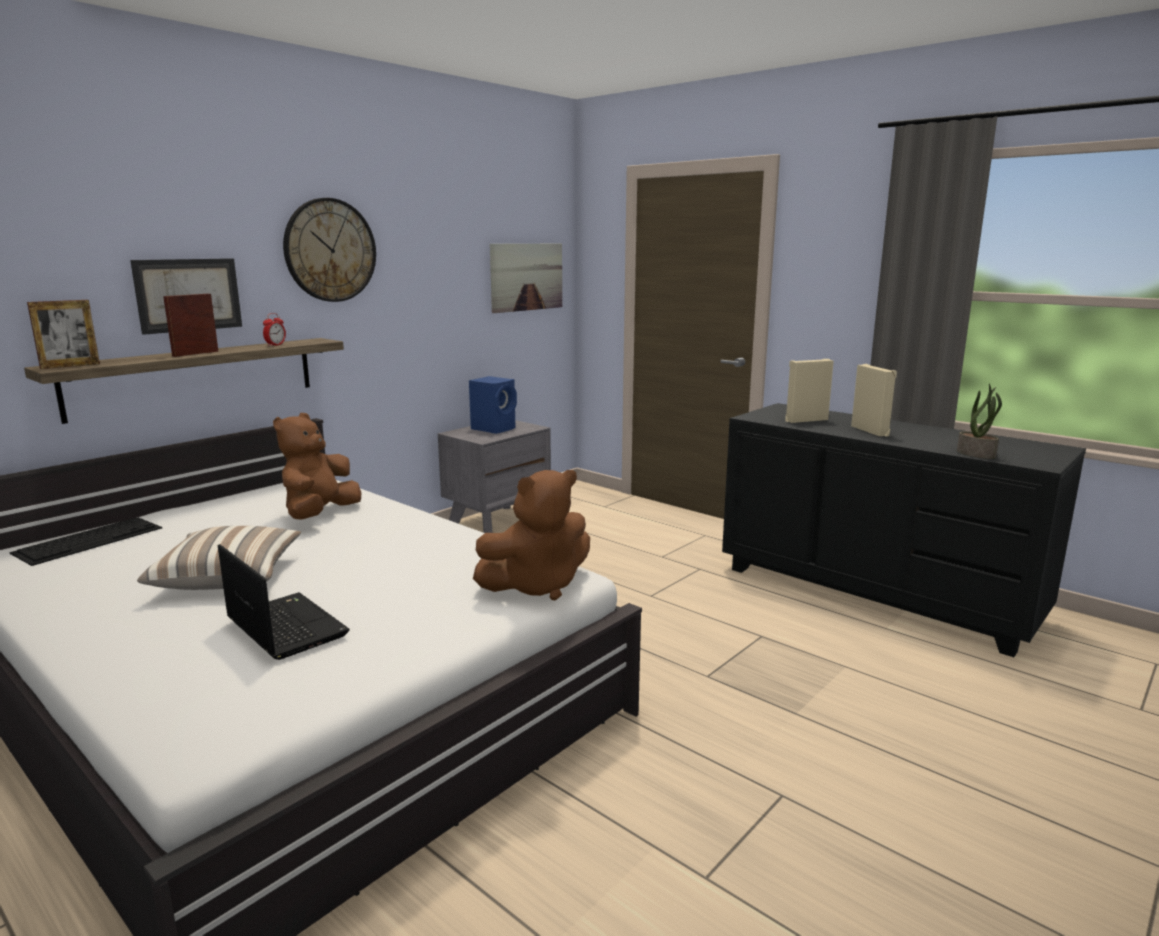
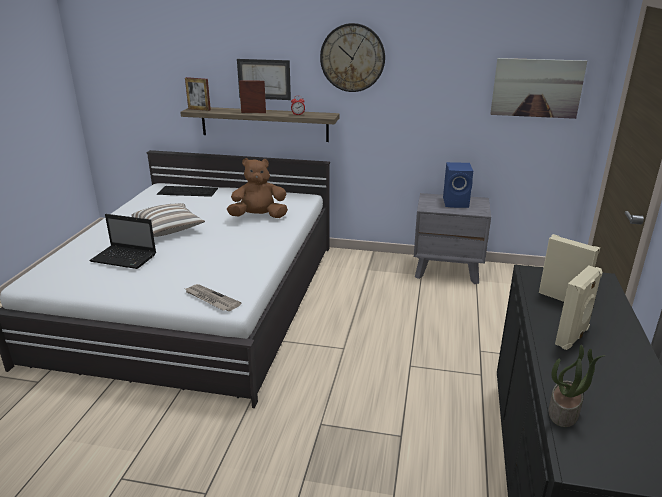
camera: 60 degrees right, 10 degrees up
(284, 627) = (125, 258): laptop -> laptop turned 90 degrees clockwise
(537, 585) = (211, 299): brown plush toy -> newspaper

